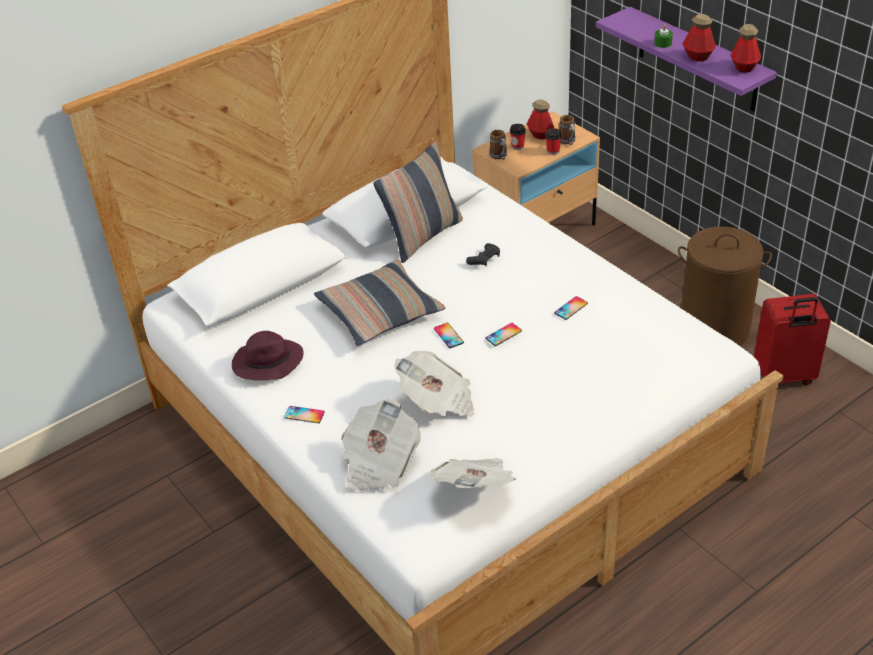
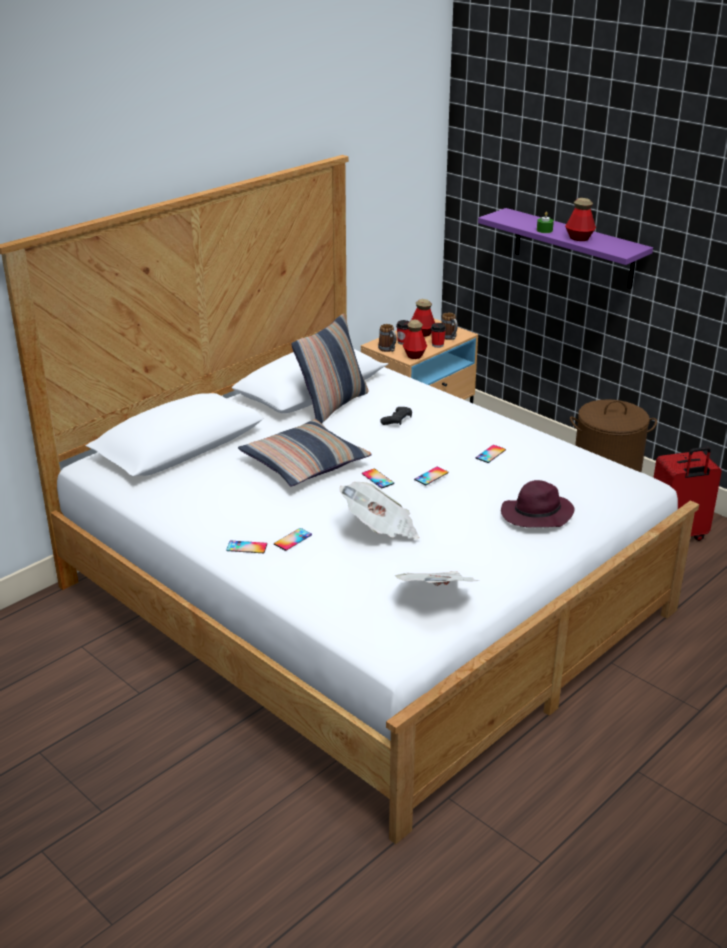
camera: 10 degrees left, 10 degrees down
(267, 364) = (199, 508): purple hat -> purple hat (536, 516)
(350, 408) = (293, 539): none -> phone
(379, 463) = (333, 581): newspaper -> none
(744, 67) = (623, 244): bottle -> bottle (414, 355)

